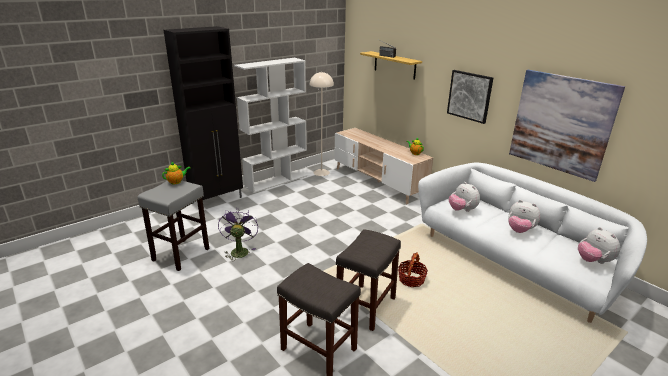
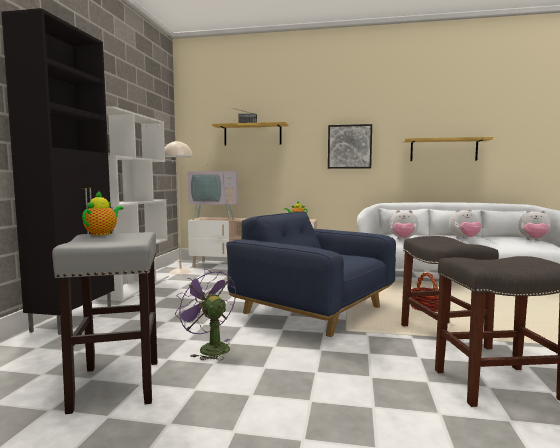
camera: 40 degrees left, 20 degrees down
(334, 246) = (313, 310): none -> blue armchair
(356, 134) = (214, 218): none -> television
(561, 123) = (443, 150): picture -> shelf

